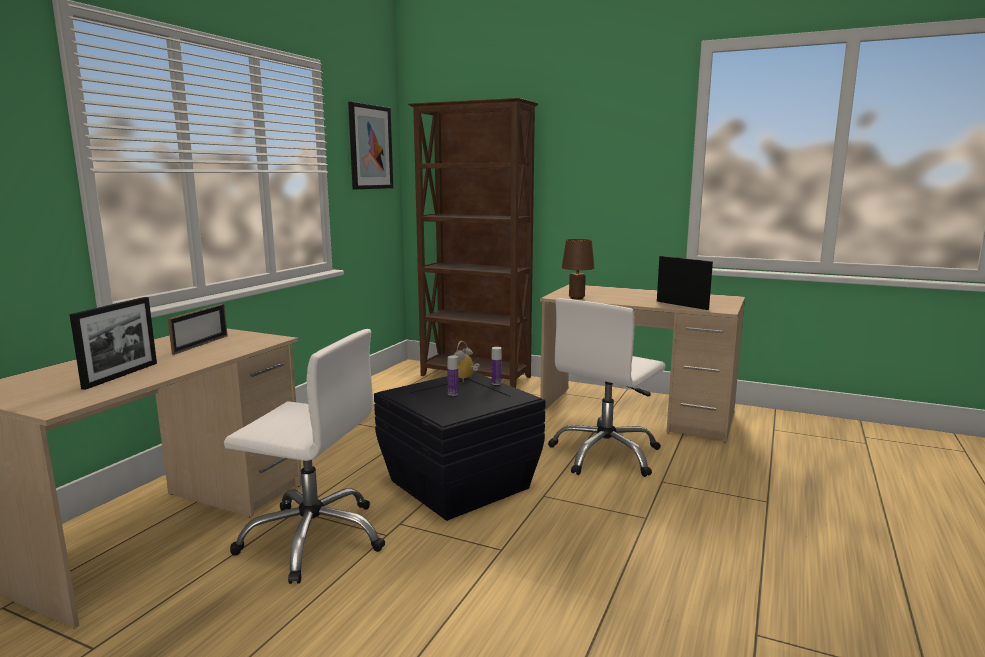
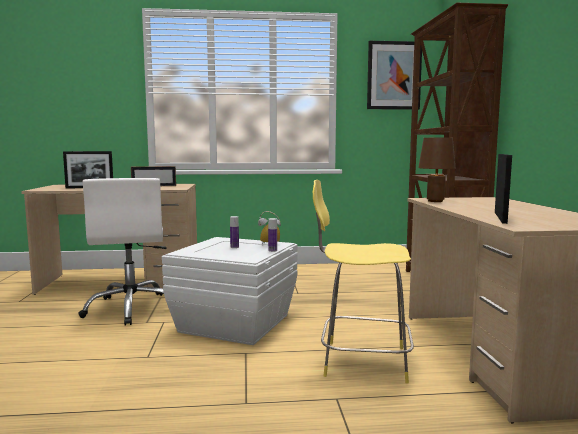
camera: 60 degrees right, 5 degrees down
(457, 484) = (234, 323): black storage box -> white storage box
(605, 454) = (361, 361): white office chair -> yellow stool

